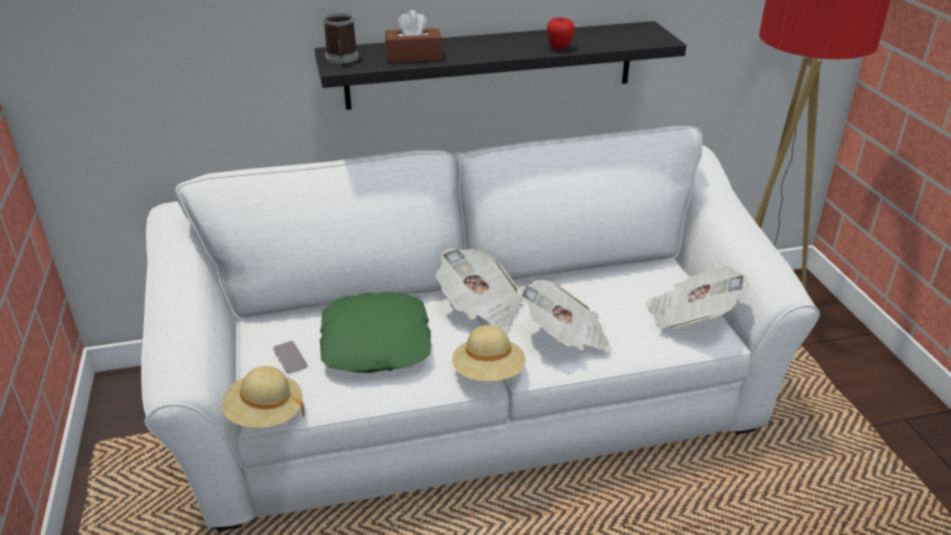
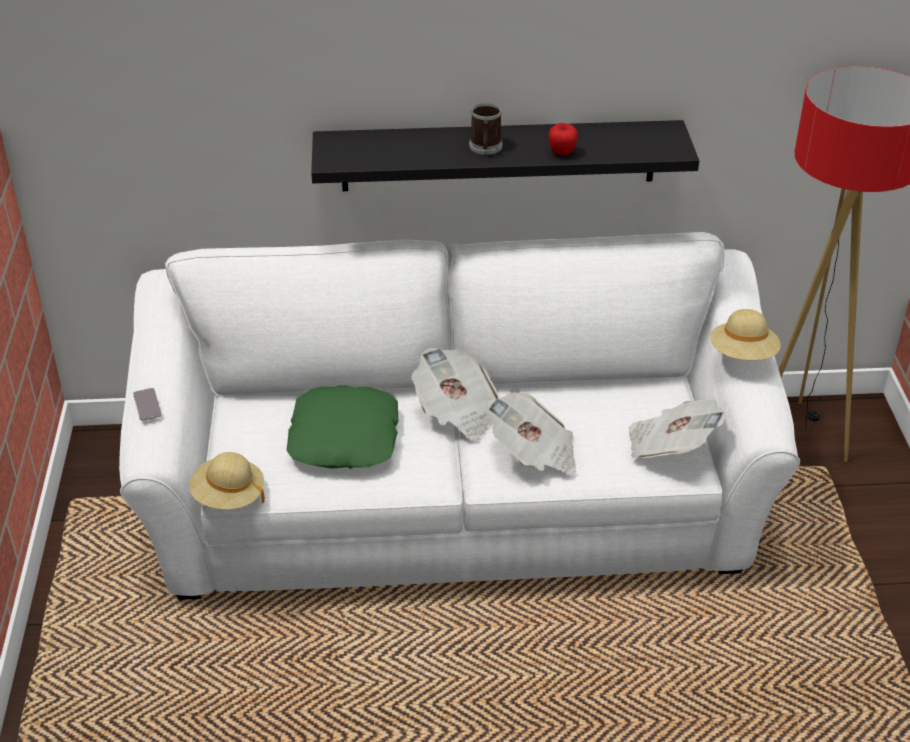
camera: 10 degrees right, 5 degrees up
(290, 357) = (259, 443): phone -> phone (147, 405)
(342, 59) = (336, 150): mug -> mug (485, 148)
(414, 56) = (409, 153): brown tissue box -> none
(488, 373) = (447, 482): beige hat -> beige hat (743, 355)

